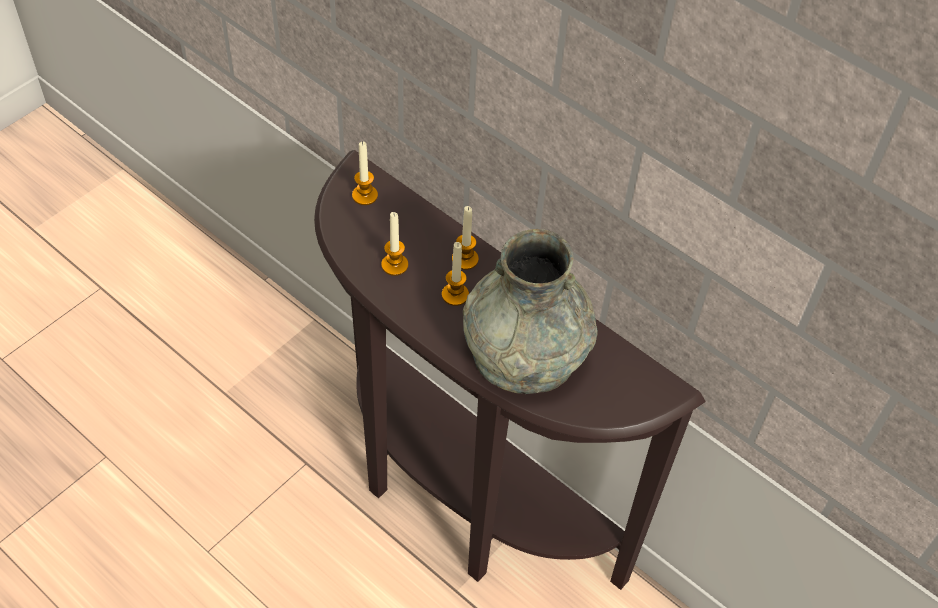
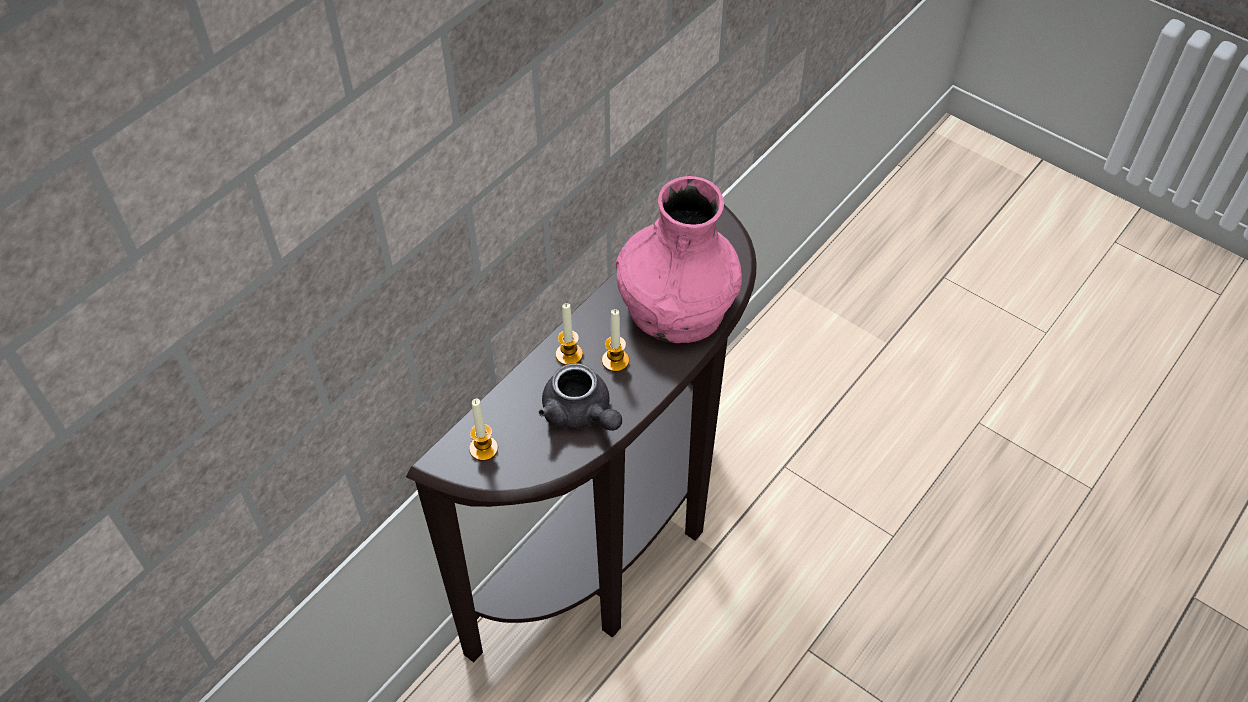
camera: 90 degrees left, 0 degrees up
(394, 265) = (581, 414): candle -> grey teapot
(525, 350) = (676, 305): grey vase -> pink vase

